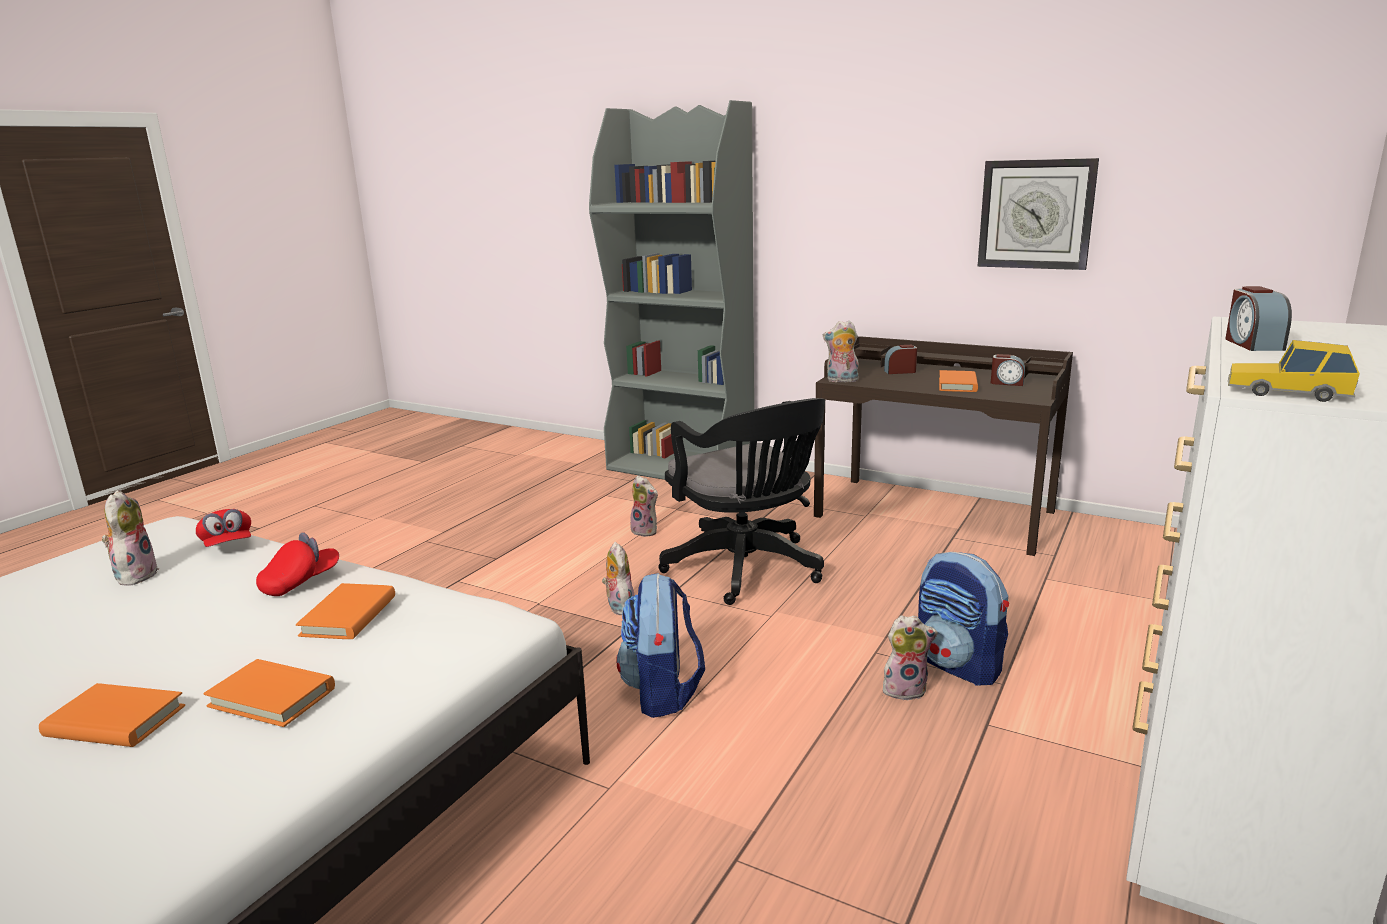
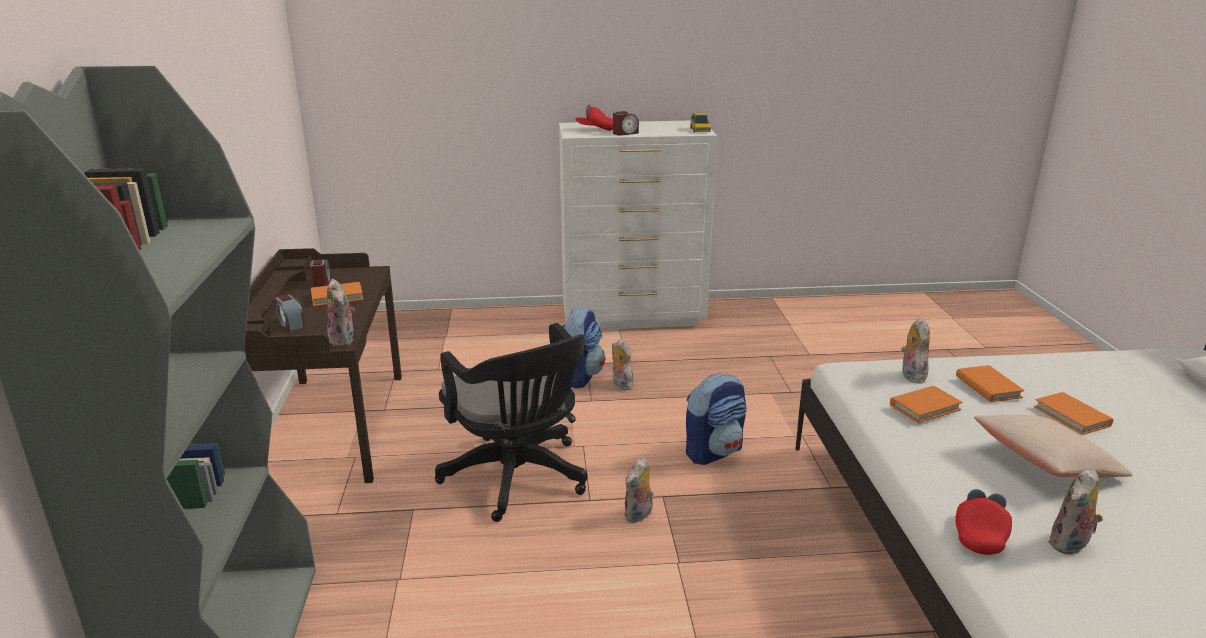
camera: 125 degrees left, 5 degrees up
(161, 633) = (1046, 464): none -> beige pillow
(301, 582) = (937, 455): red cap -> red cap (595, 129)
(646, 531) = (477, 572): plush toy -> plush toy (911, 375)
(747, 570) = (518, 479): black office chair -> black office chair turned 120 degrees clockwise
(1036, 214) = (240, 144): wall clock -> none

